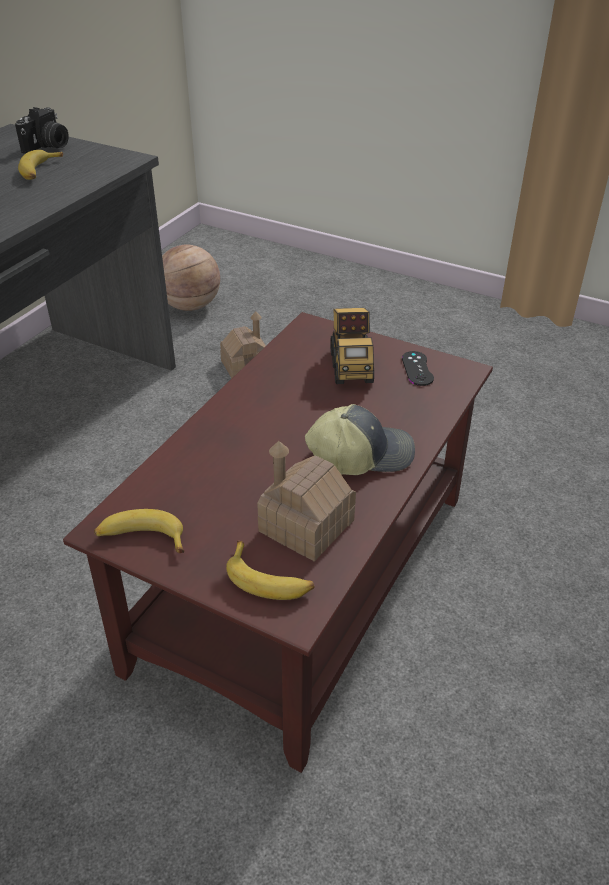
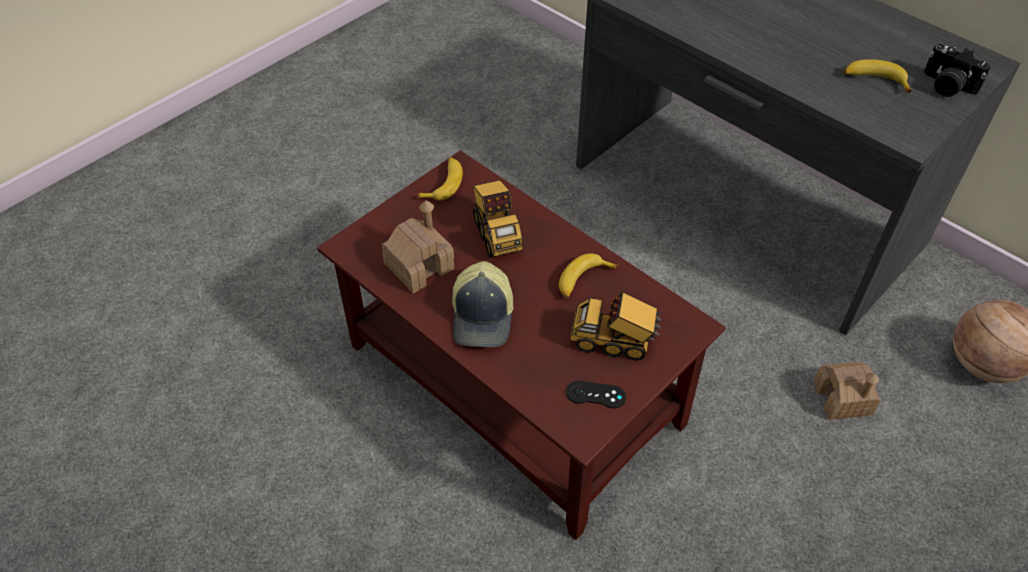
camera: 105 degrees right, 10 degrees up
(228, 468) = (497, 234): none -> toy truck
(269, 580) = (379, 238): banana -> banana (583, 281)

